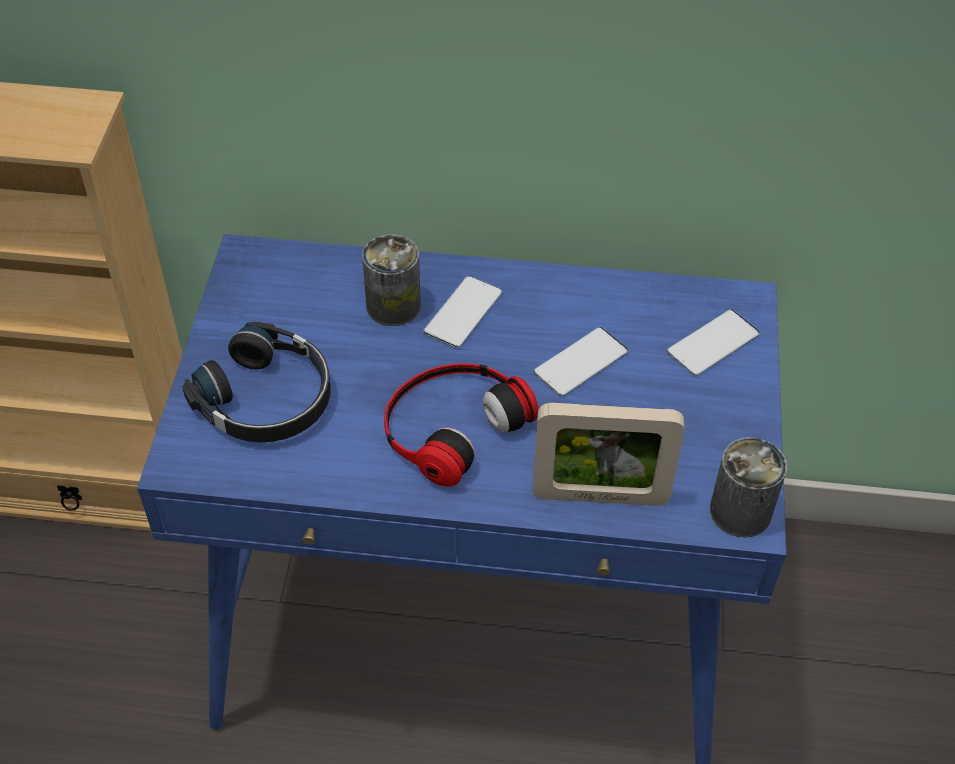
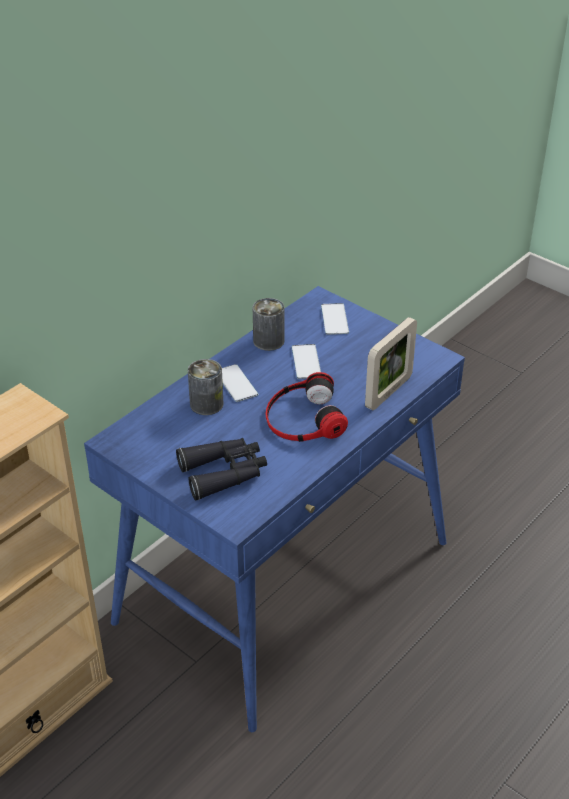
camera: 55 degrees left, 10 degrees down
(267, 399) = (224, 473): black headphones -> black binoculars
(740, 511) = (432, 357): can -> can (268, 341)

